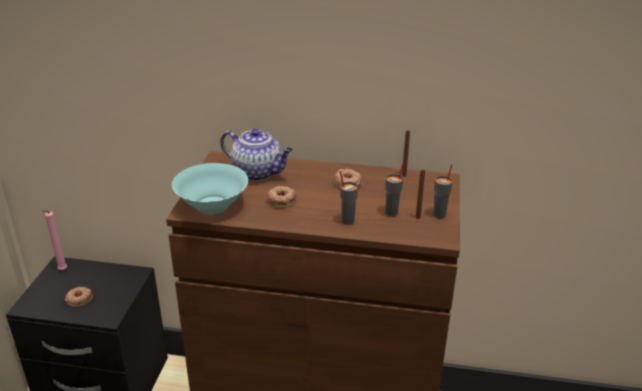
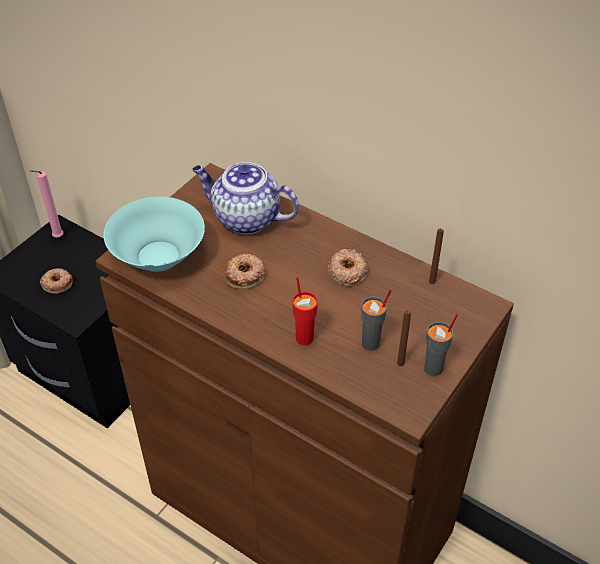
camera: 25 degrees right, 15 degrees up
(258, 172) = (245, 218): teapot -> teapot turned 150 degrees clockwise
(347, 221) = (304, 337): grey cup -> red cup

